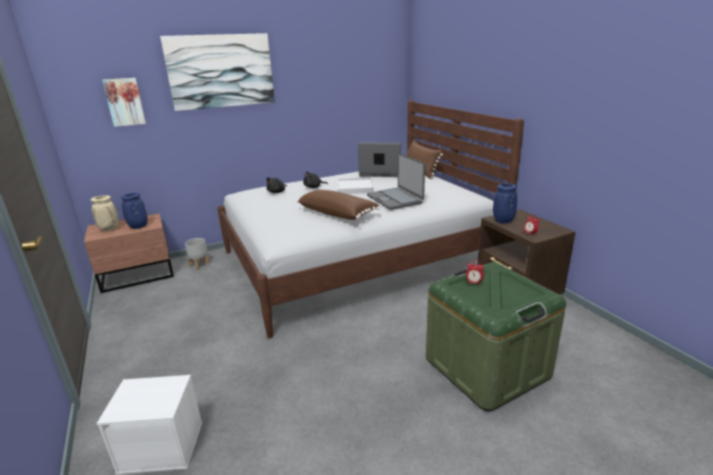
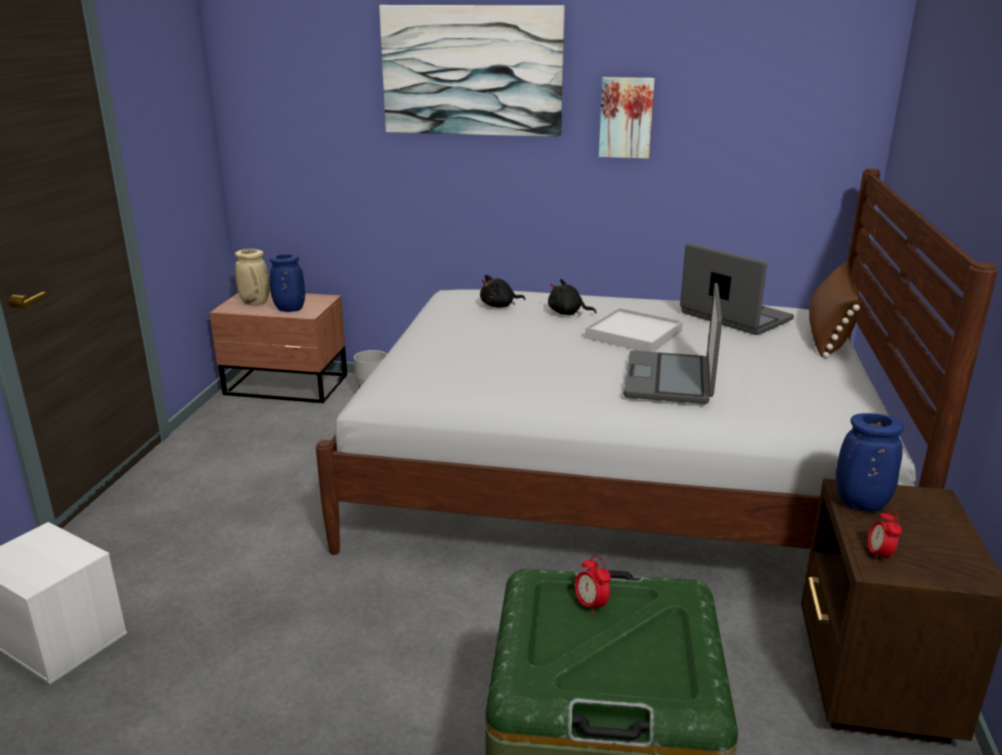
camera: 35 degrees right, 0 degrees up
(124, 102) = (316, 108): picture -> picture (626, 117)
(338, 213) = (529, 375): brown pillow -> none

